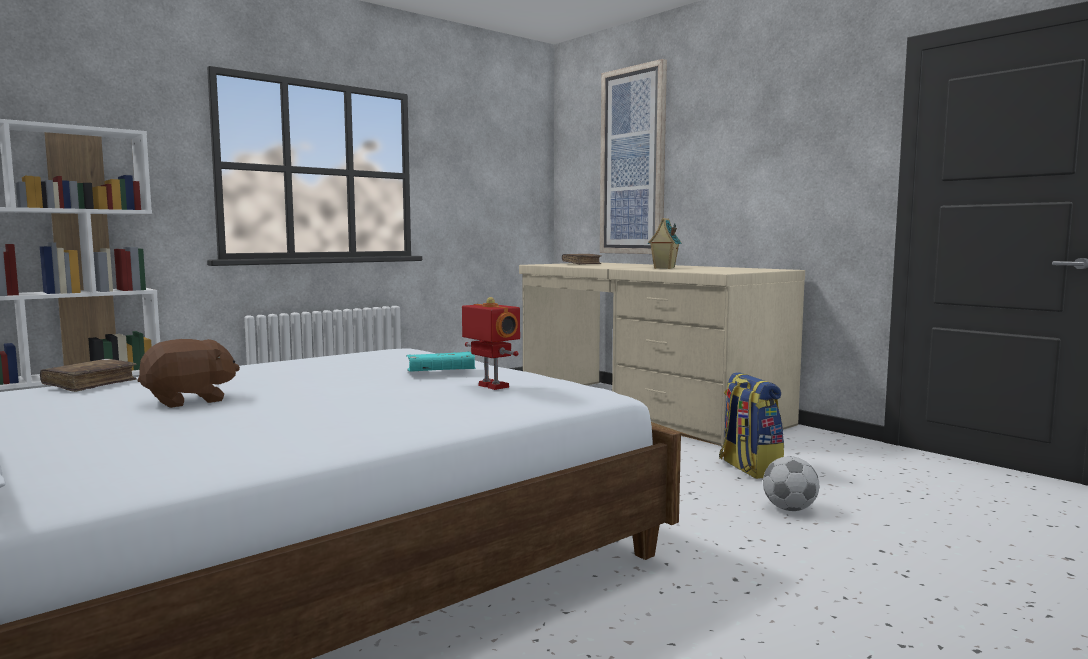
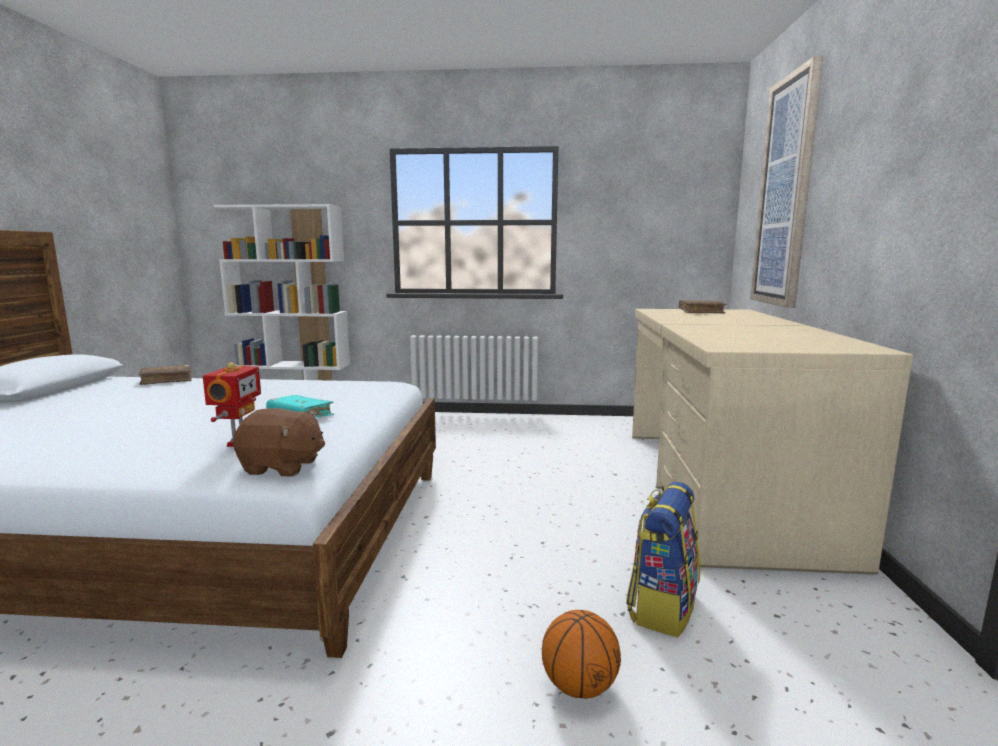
camera: 45 degrees right, 5 degrees up
(189, 401) = (136, 405): brown plush toy -> brown plush toy (282, 467)
(663, 268) = (723, 329): toy house -> none
(789, 509) = (579, 687): football -> basketball

